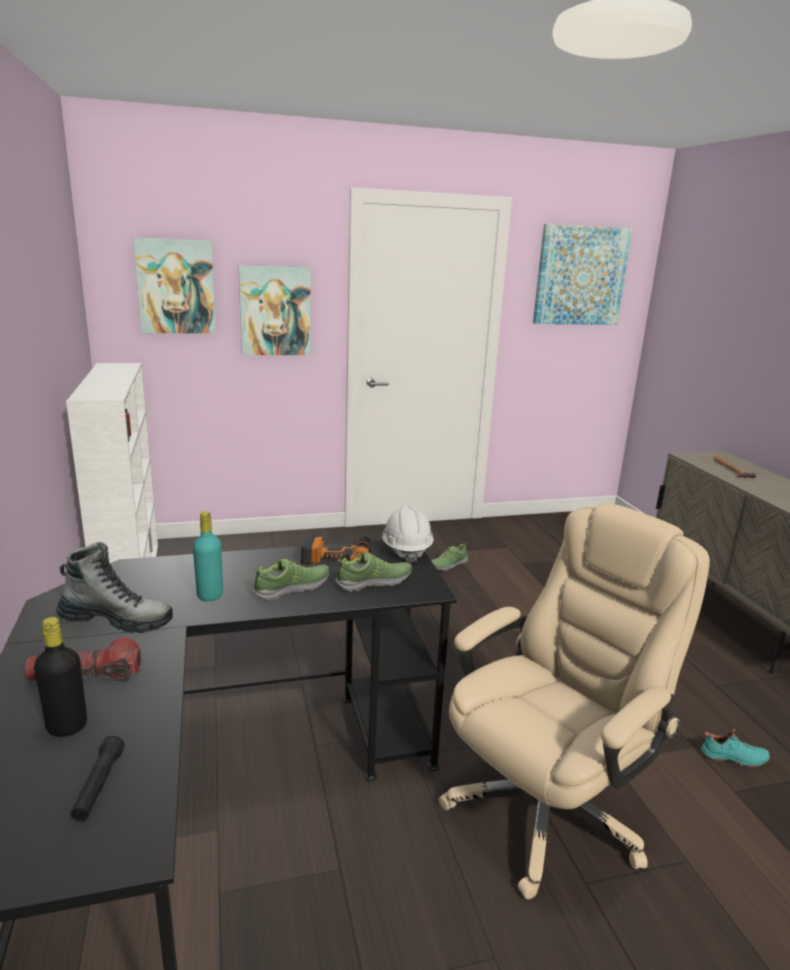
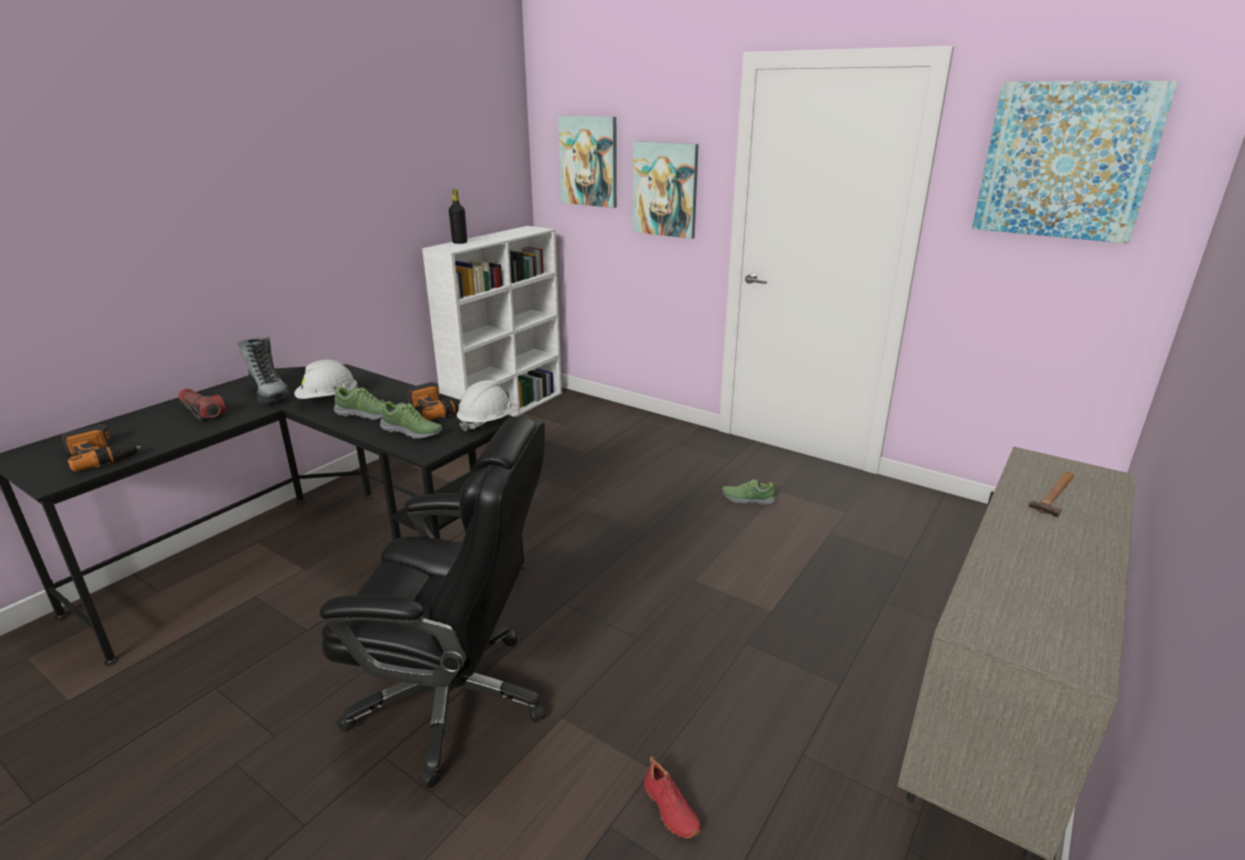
camera: 50 degrees right, 5 degrees up
(67, 726) = (150, 427): black bottle -> black bottle (459, 242)
(99, 786) = (102, 454): black flashlight -> power drill
(210, 595) = (328, 399): turquoise bottle -> white hard hat
(547, 808) = (454, 700): beige office chair -> black office chair
(734, 758) = (669, 809): turquoise shoe -> red shoe

